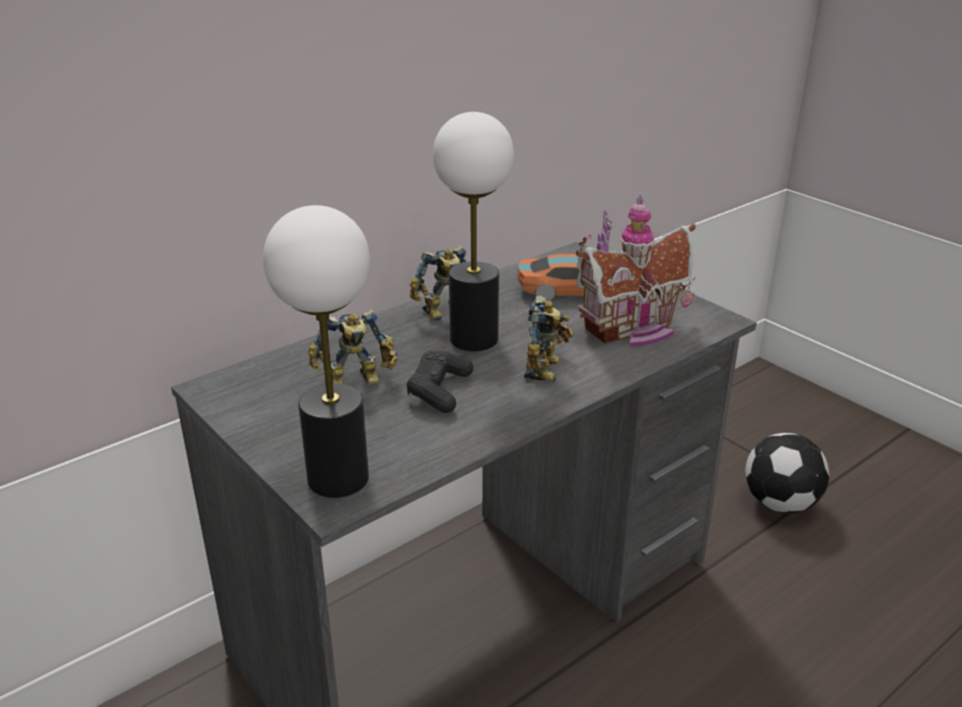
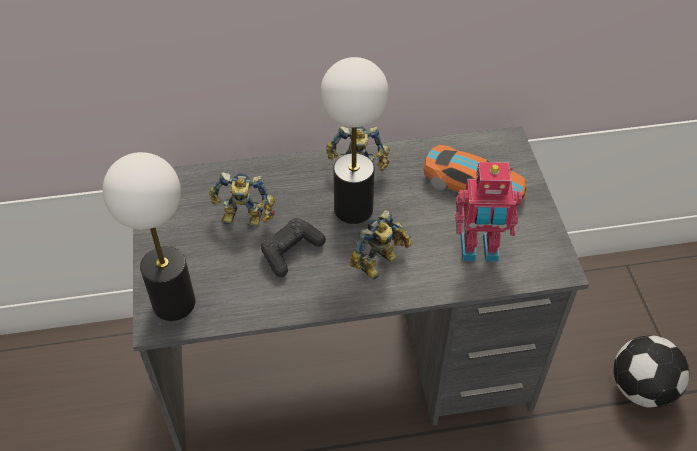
camera: 30 degrees right, 20 degrees up
(634, 330) = (479, 251): toy house -> toy robot

